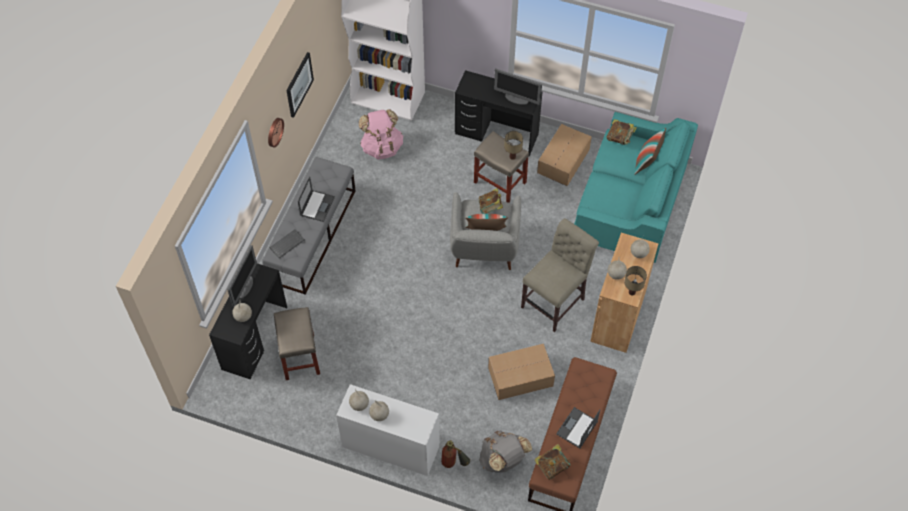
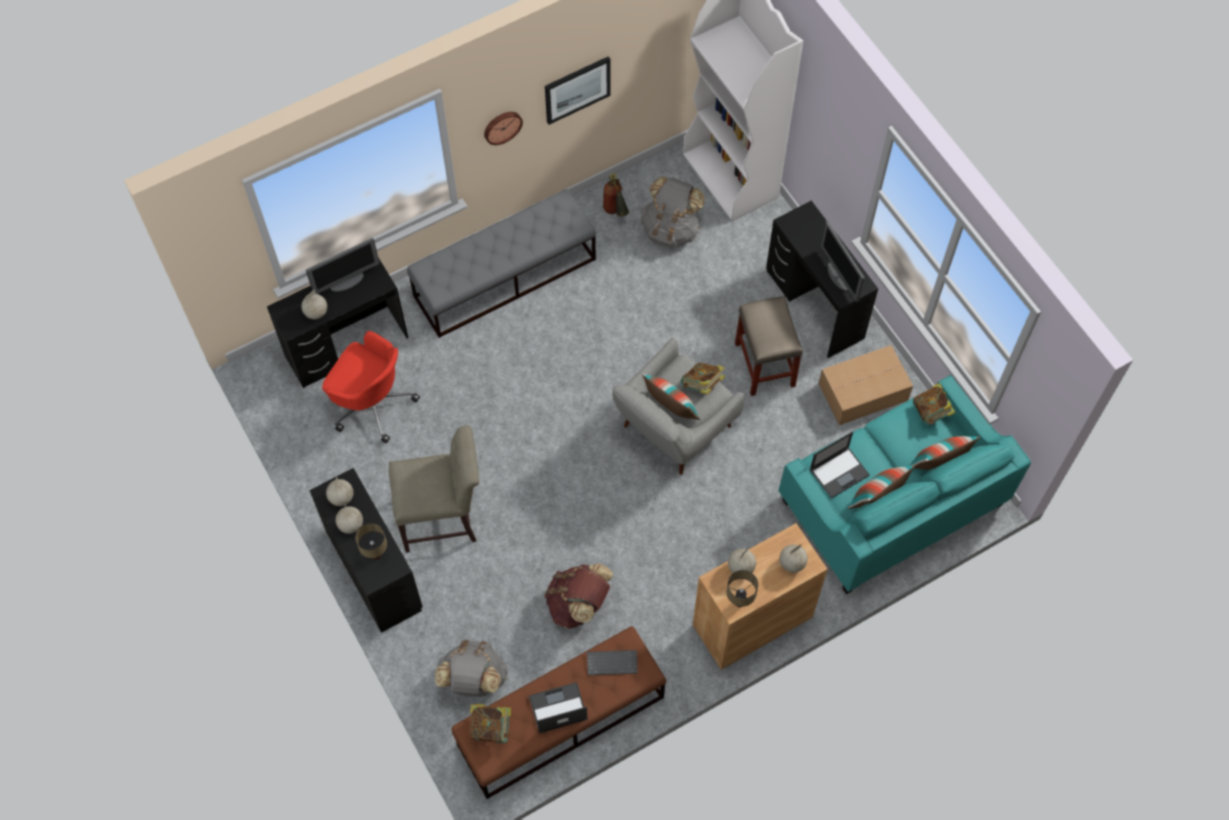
camera: 40 degrees right, 5 degrees up
(287, 243) = (447, 265): keyboard -> keyboard (612, 662)
(300, 357) = (372, 403): beige stool -> red office chair
(317, 205) = (517, 246): laptop -> laptop (839, 472)
(382, 147) = (670, 229): pink backpack -> grey backpack
(390, 446) = (373, 570): white desk -> black desk
(454, 464) = (419, 642): fire extinguisher -> fire extinguisher (615, 213)
(513, 156) = (776, 343): table lamp -> table lamp (376, 555)
(521, 377) = (579, 604): cardboard box -> brown backpack
(555, 301) = (698, 549): beige chair -> beige chair (443, 519)
(634, 200) = (876, 498): none -> pillow

